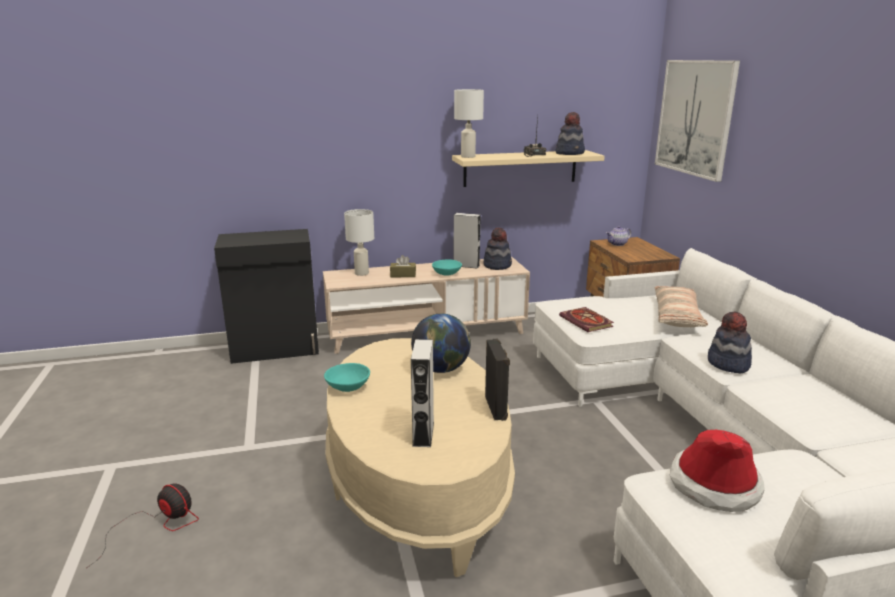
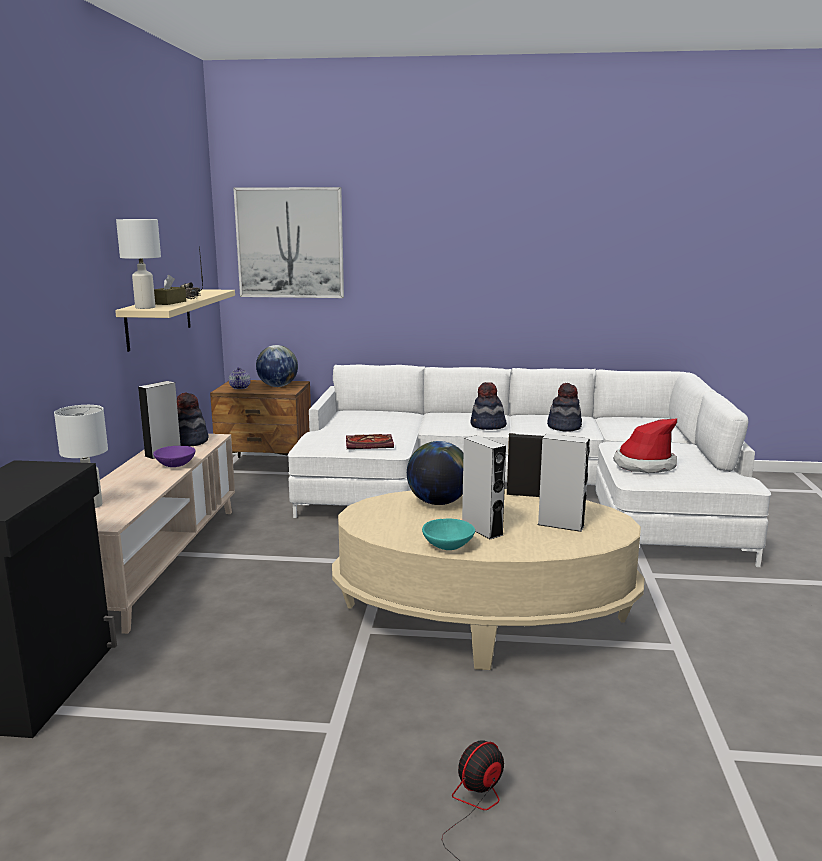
camera: 70 degrees left, 5 degrees down
(390, 396) = (482, 529): none -> grey speaker
(403, 275) = (140, 485): brown tissue box -> brown tissue box (169, 302)
(446, 274) = (175, 465): turquoise bowl -> purple bowl
(570, 153) = (202, 292): hat -> hat (564, 427)
(642, 252) = (277, 386): none -> globe
(677, 316) = (390, 418): pillow -> none

